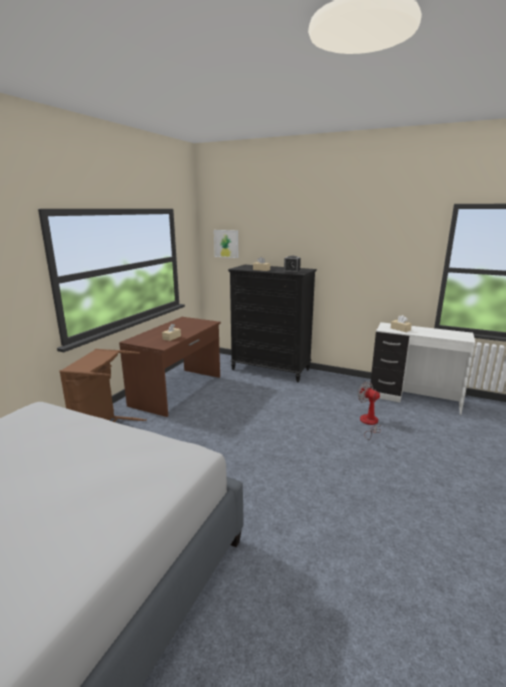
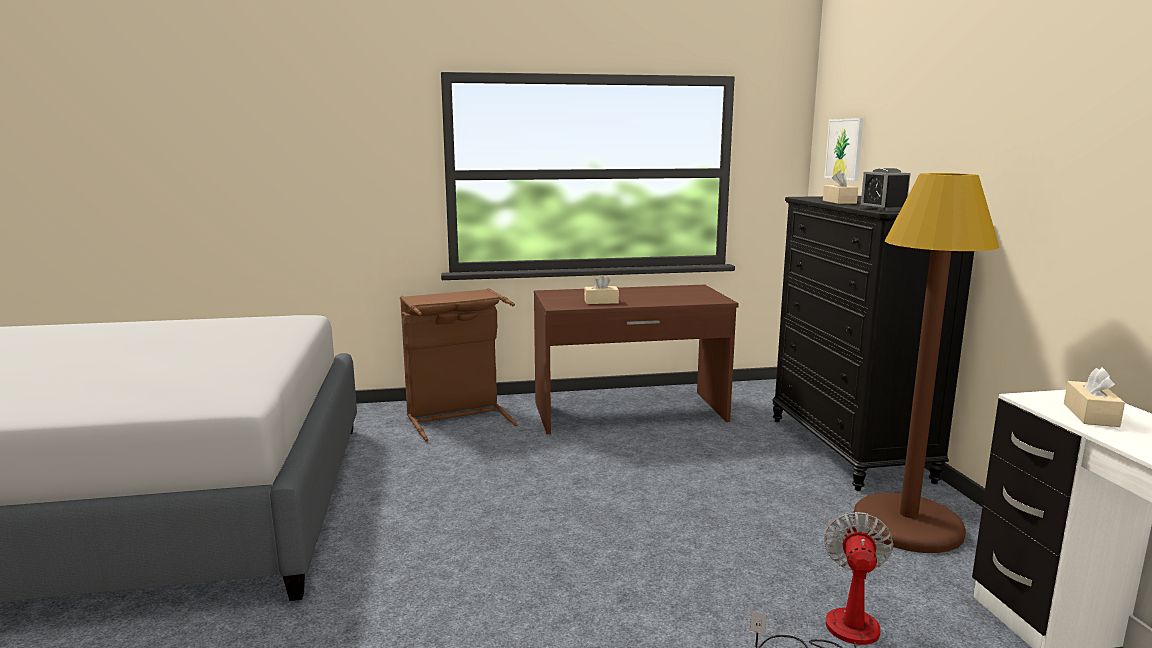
camera: 55 degrees right, 5 degrees down
(326, 385) = (907, 525): none -> brown floor lamp

